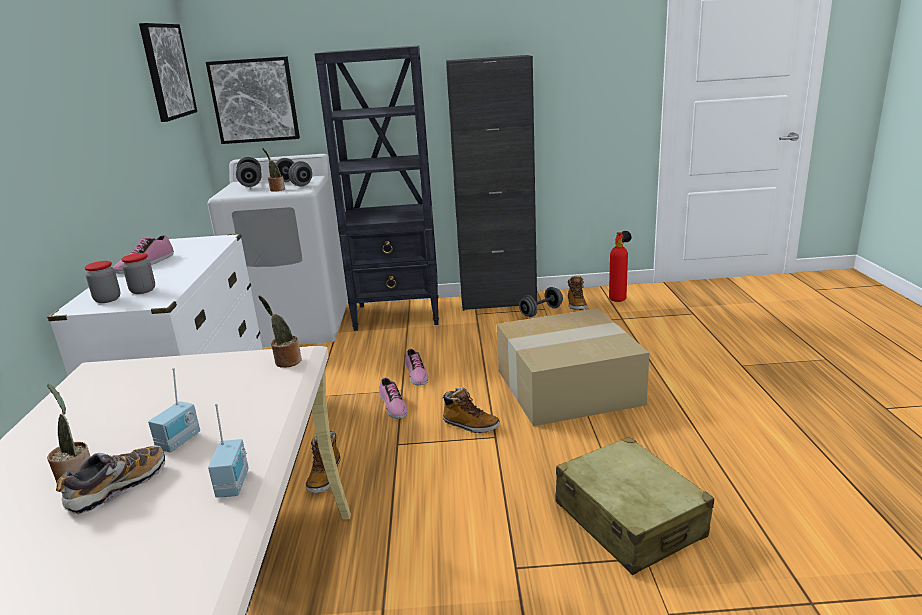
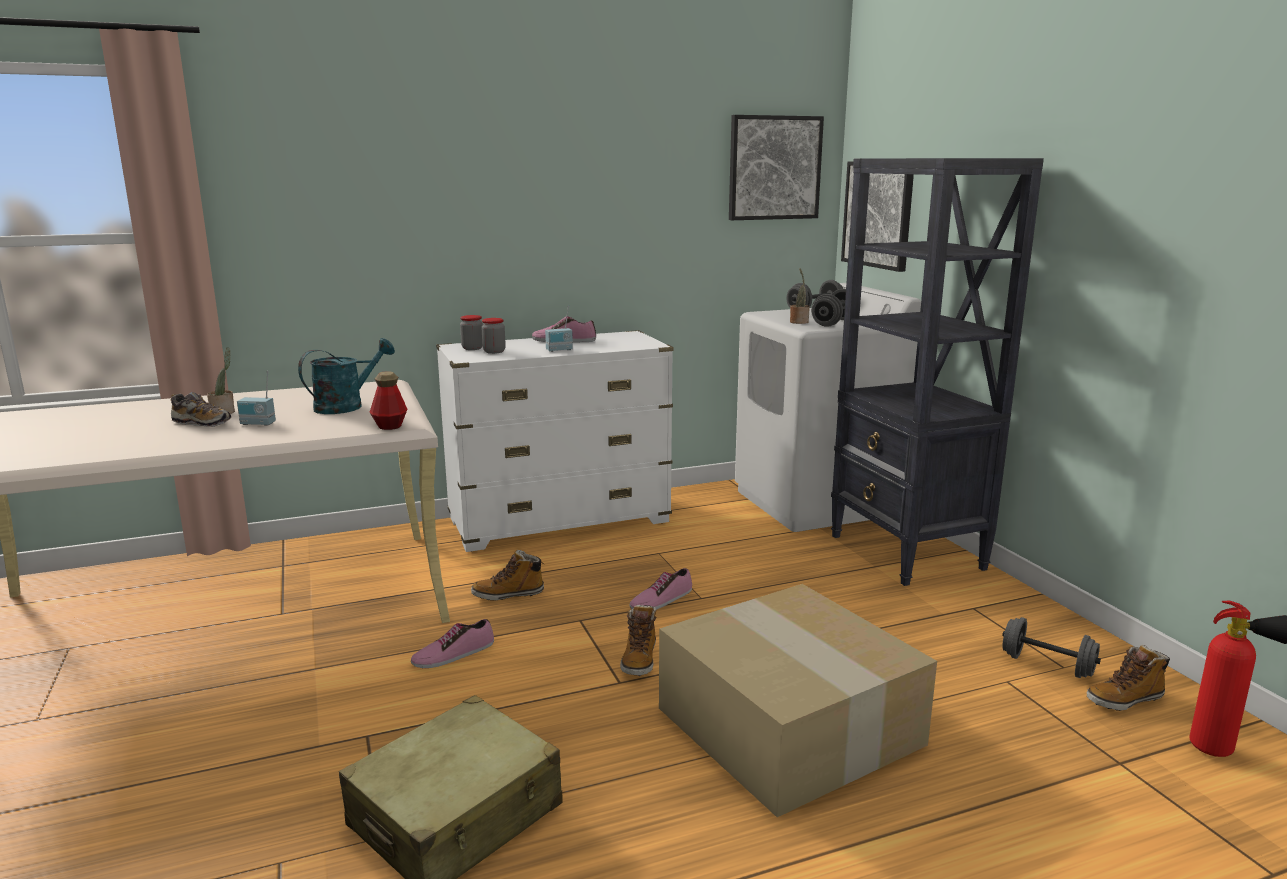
camera: 70 degrees right, 5 degrees down
(169, 388) = (346, 406): none -> turquoise watering can
(235, 484) = (188, 446): radio -> radio (559, 350)
(286, 361) = (389, 426): potted plant -> bottle
(415, 374) = (746, 598): shoe -> shoe (453, 654)
(498, 302) = (1041, 619): black cabinet -> none

